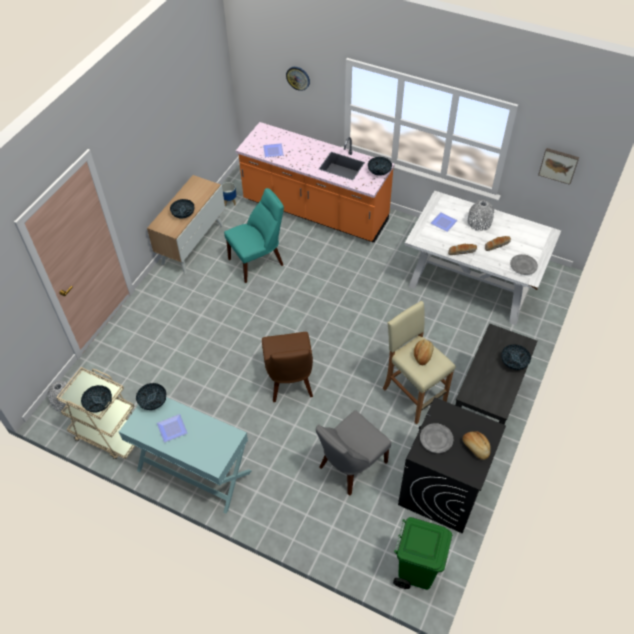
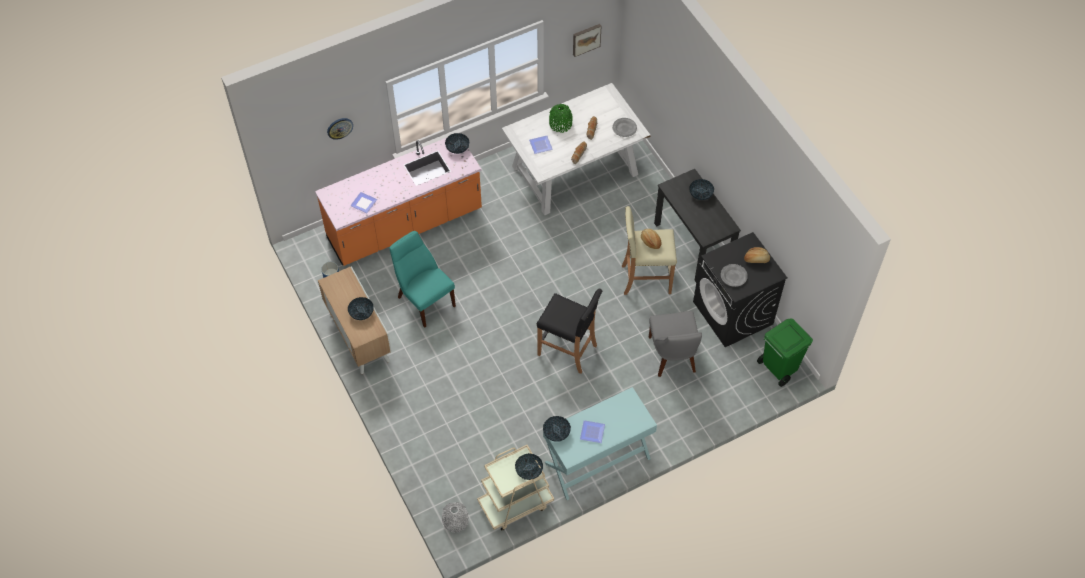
camera: 55 degrees left, 5 degrees up
(258, 261) = (424, 300): turquoise chair -> turquoise chair turned 45 degrees counterclockwise
(289, 381) = (568, 350): brown chair -> black stool
(479, 222) = (560, 124): grey vase -> green vase

